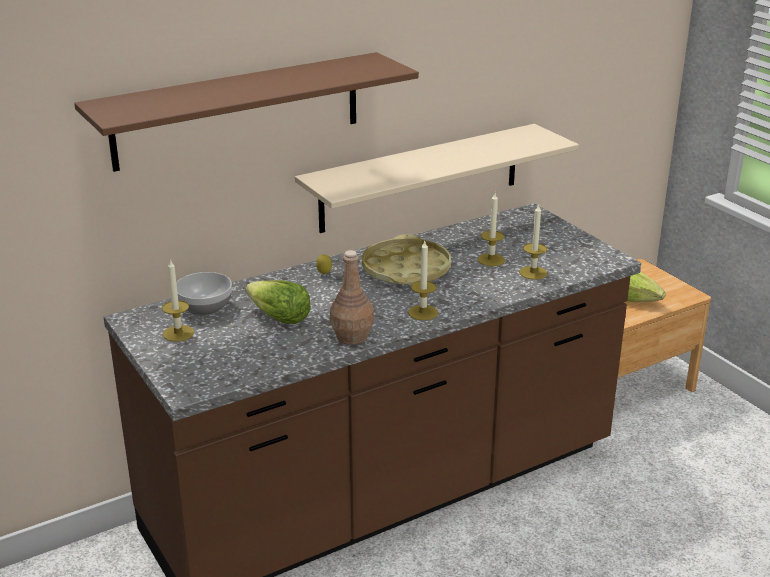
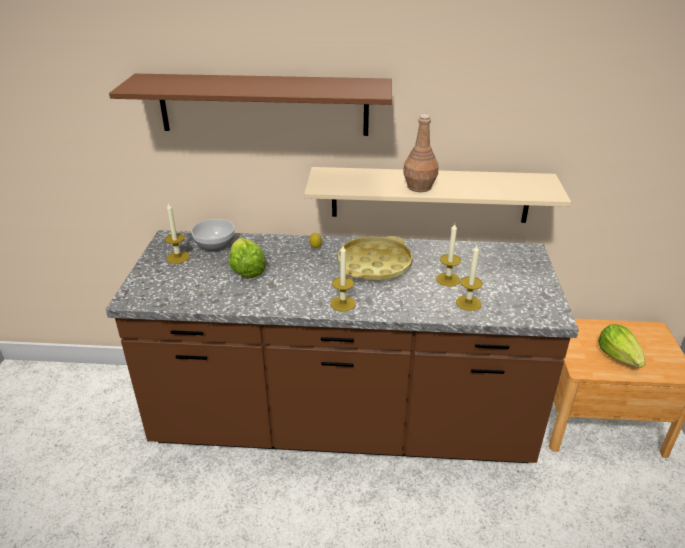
camera: 35 degrees right, 5 degrees up
(352, 337) = (272, 303): brown bottle -> brown bottle (419, 187)

